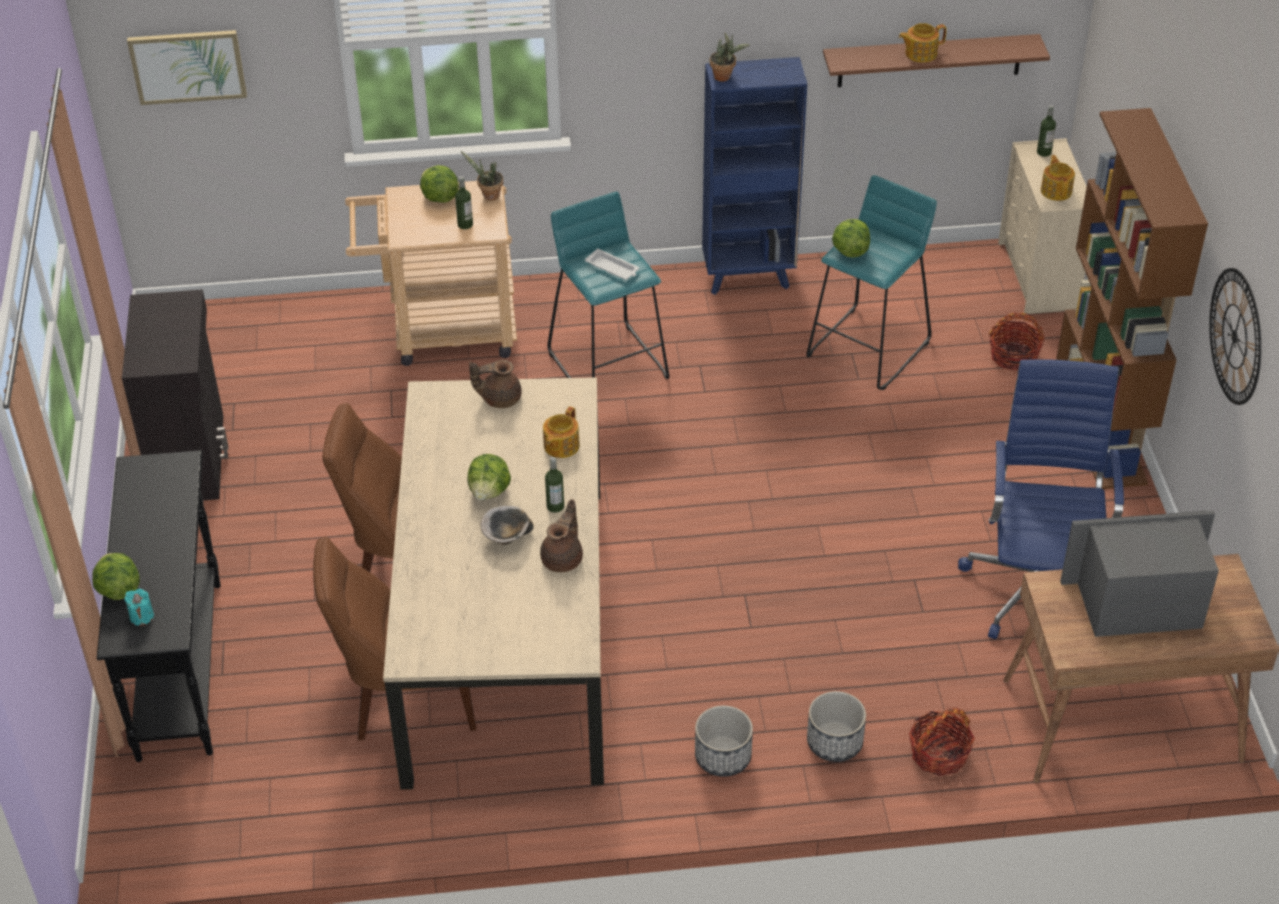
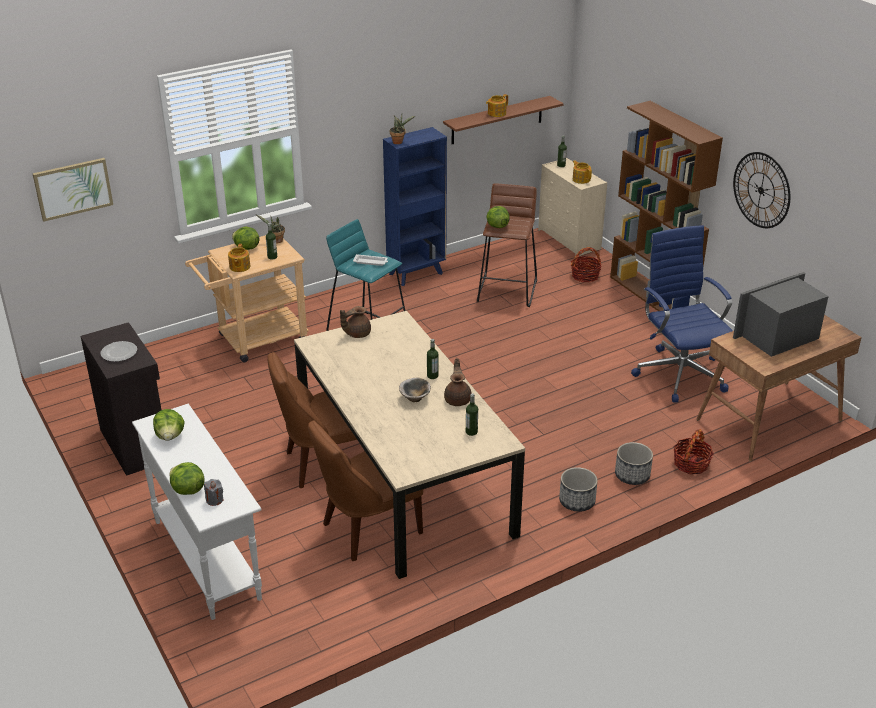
camera: 25 degrees left, 10 degrees down
(141, 617) = (214, 500): turquoise candle -> grey candle
(161, 340) = (119, 353): none -> plate
(180, 668) = (207, 558): black console table -> white console table
(489, 491) = (387, 379): lettuce -> lettuce (170, 436)
(544, 620) = (471, 432): none -> bottle
(560, 446) = (412, 347): teapot -> teapot (239, 267)
(869, 348) = (507, 290): turquoise stool -> brown stool

